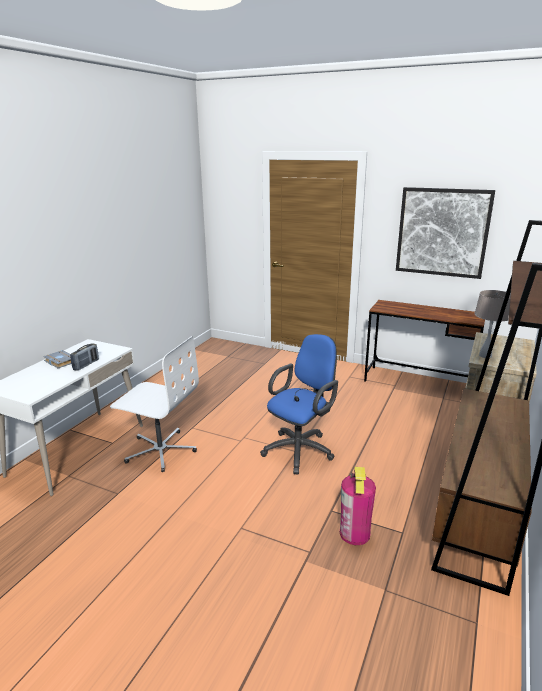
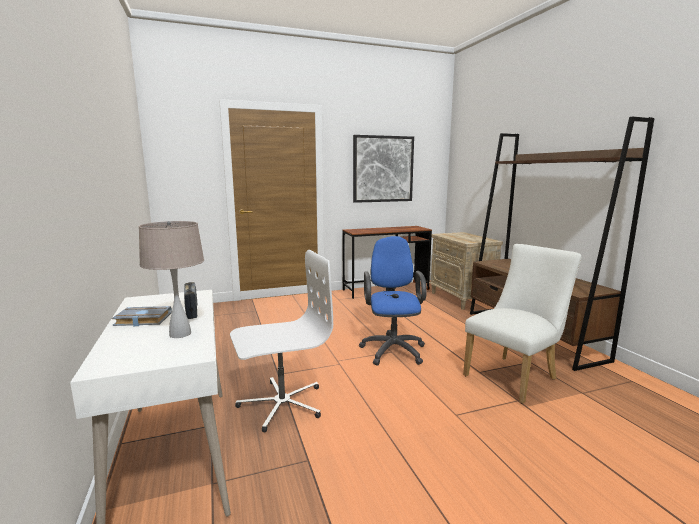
camera: 45 degrees left, 10 degrees down
(355, 533) = (514, 376): fire extinguisher -> white chair
(485, 356) = (465, 240): beige table lamp -> beige table lamp (180, 334)

